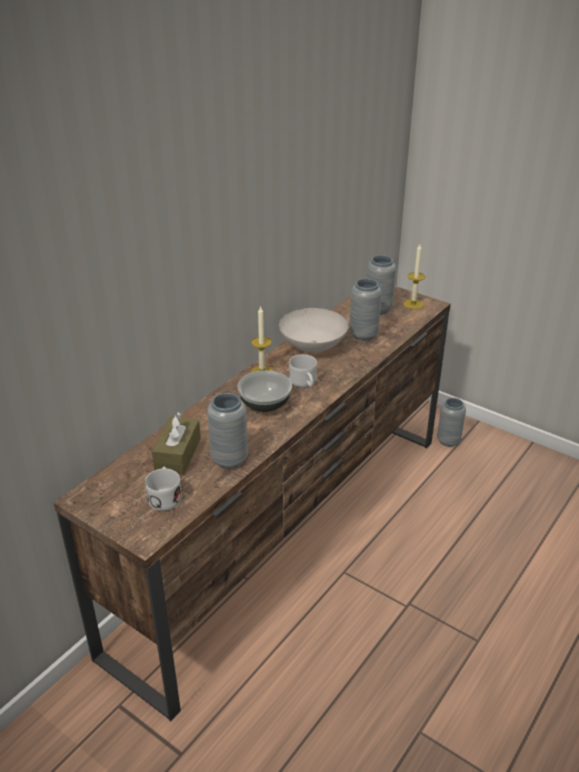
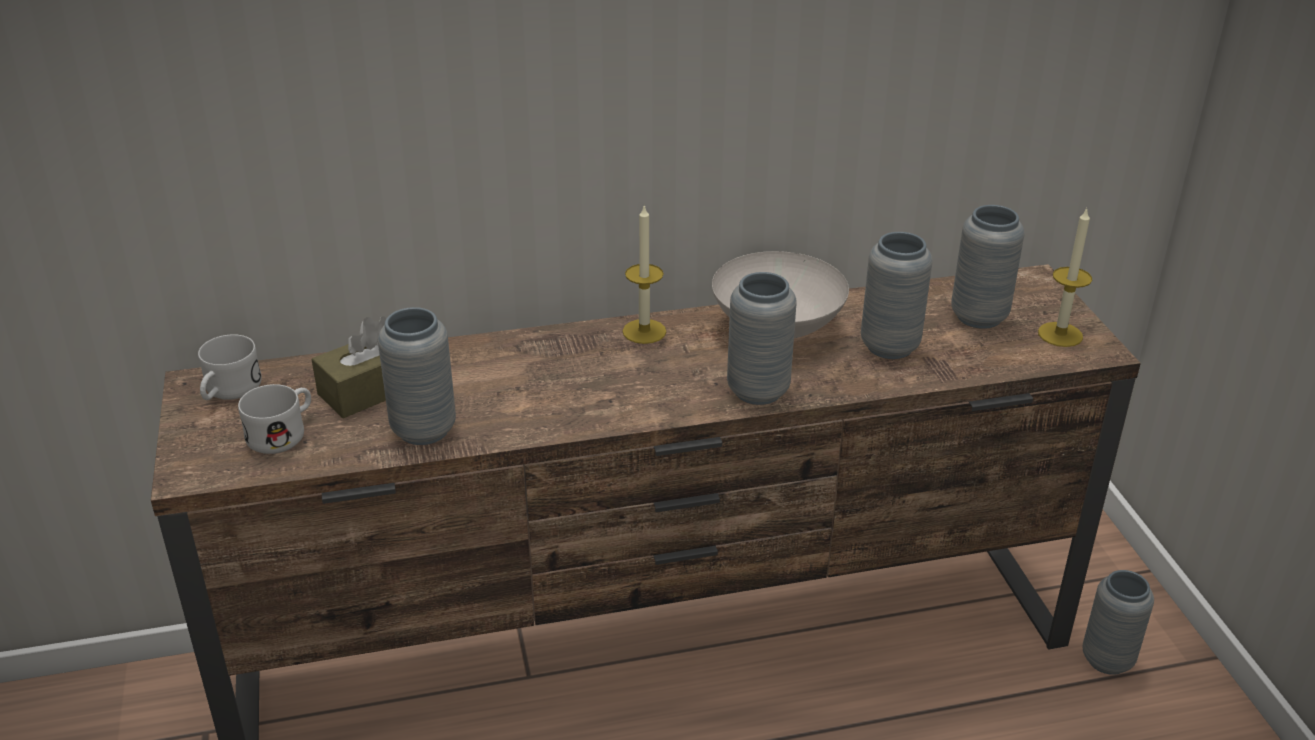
camera: 40 degrees right, 0 degrees up
(264, 404) = (581, 378): bowl -> none
(304, 383) = (683, 376): white mug -> white mug (228, 391)
(341, 375) = (758, 391): none -> grey vase

